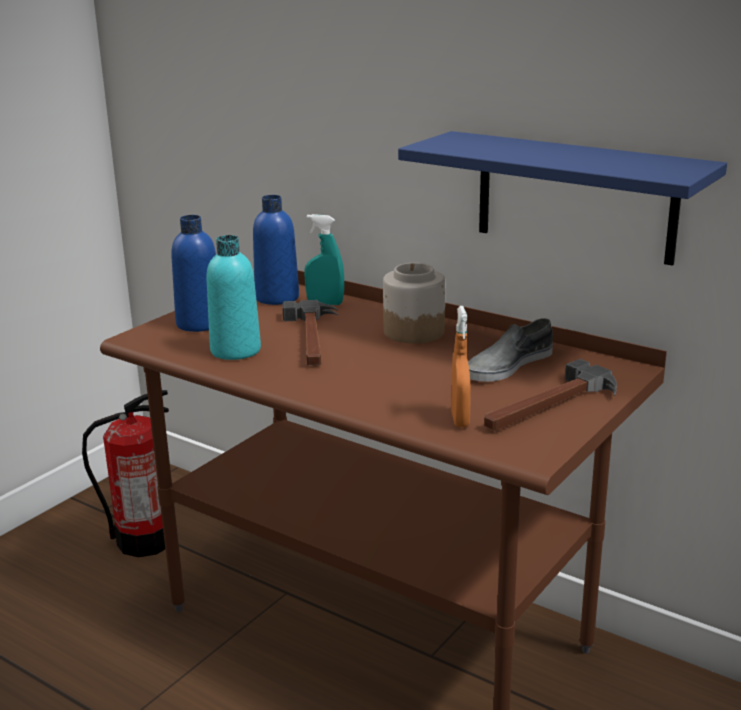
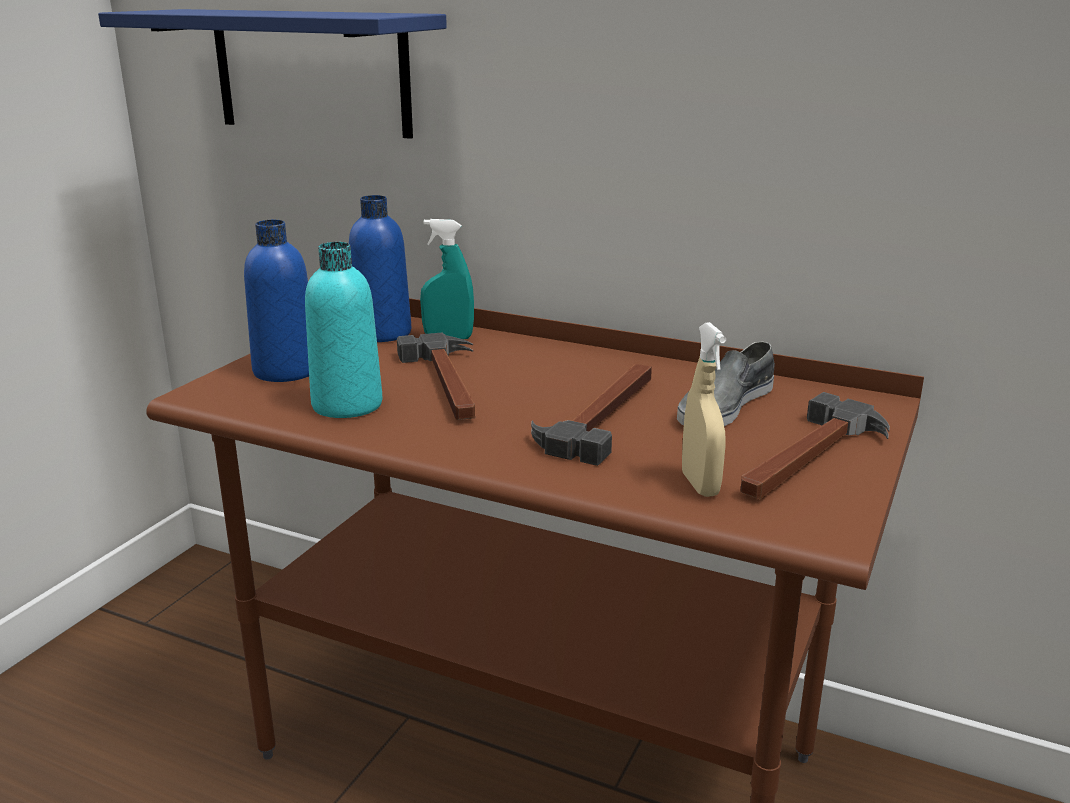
camera: 10 degrees left, 0 degrees up
(144, 540) = (207, 660): fire extinguisher -> none
(413, 332) = (580, 368): jar -> none
(414, 368) = (603, 415): none -> hammer
(460, 419) = (700, 485): orange spray bottle -> beige spray bottle
(575, 197) = (796, 180): blue shelf -> blue shelf (311, 72)

